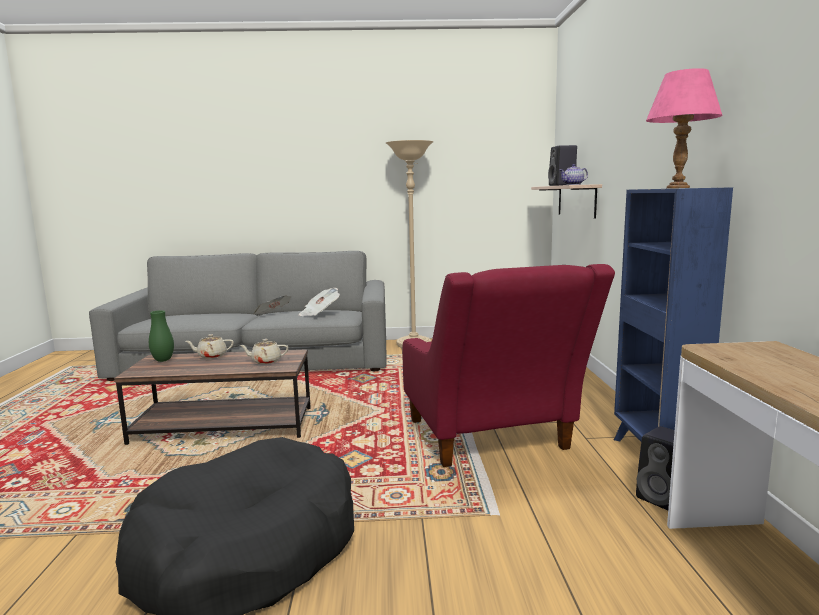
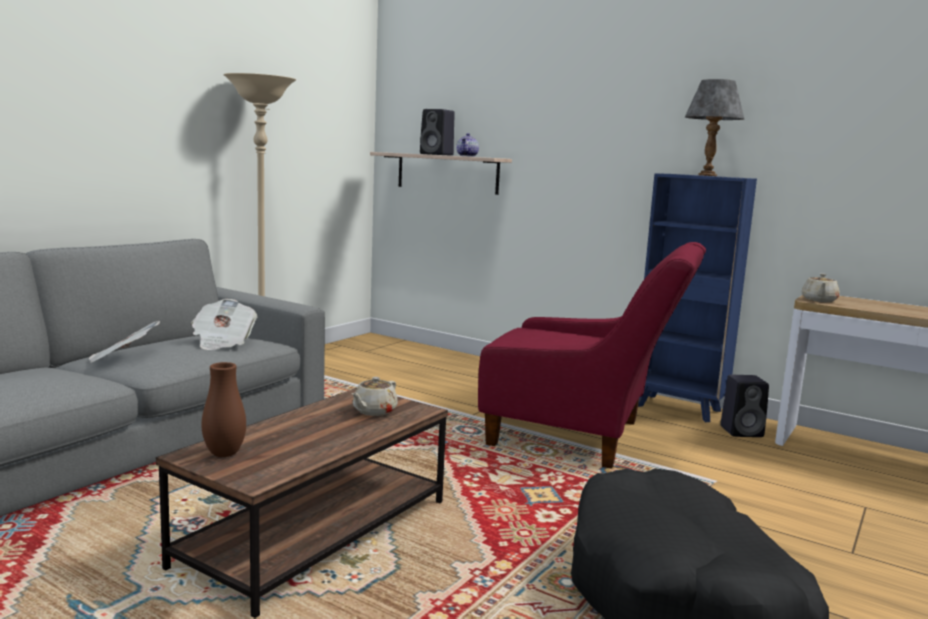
camera: 55 degrees left, 0 degrees up
(163, 360) = (224, 454): green vase -> brown vase
(211, 356) = (275, 427): beige teapot -> beige teapot (819, 300)
(678, 188) = (707, 175): pink table lamp -> grey table lamp

